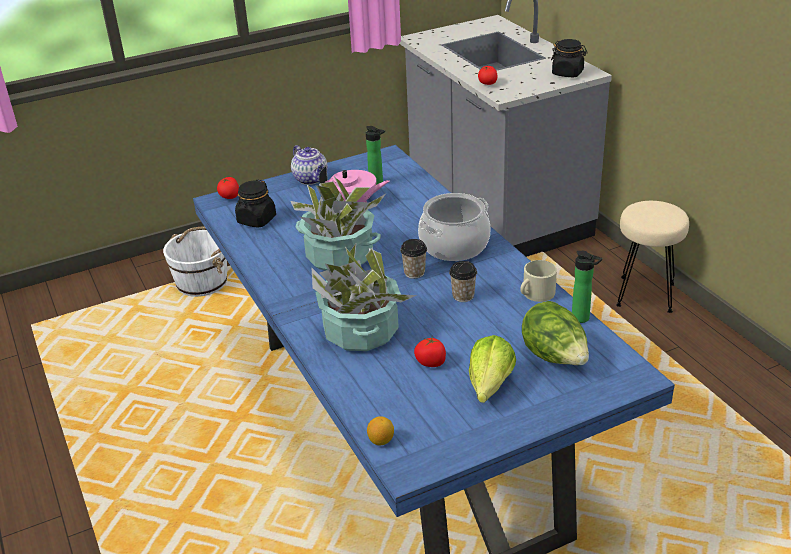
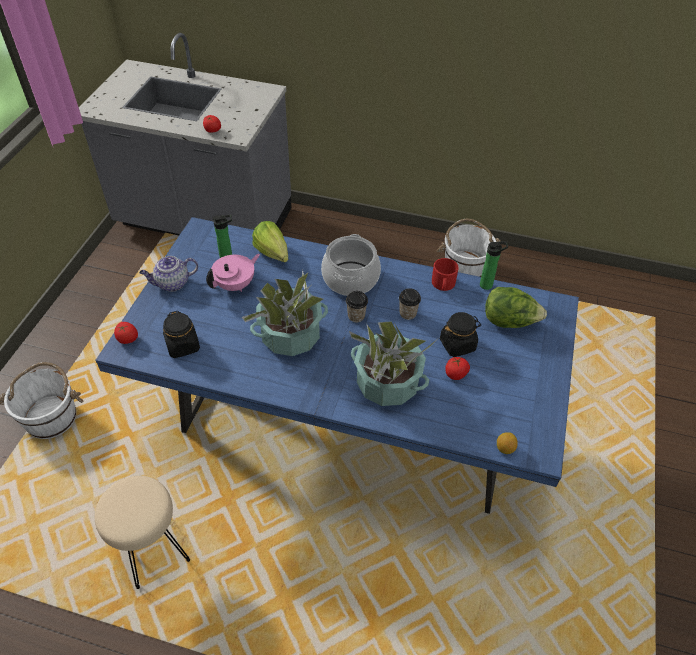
camera: 50 degrees left, 15 degrees up
(311, 179) = (172, 284): teapot -> teapot turned 150 degrees clockwise
(487, 390) = (508, 370): lettuce -> lettuce (274, 256)
(535, 294) = (443, 284): beige mug -> red mug
(568, 73) = (255, 96): black jar -> black jar (457, 344)
(644, 294) = (365, 234): beige stool -> beige stool (153, 552)
(726, 382) = (465, 267): none -> white bucket

